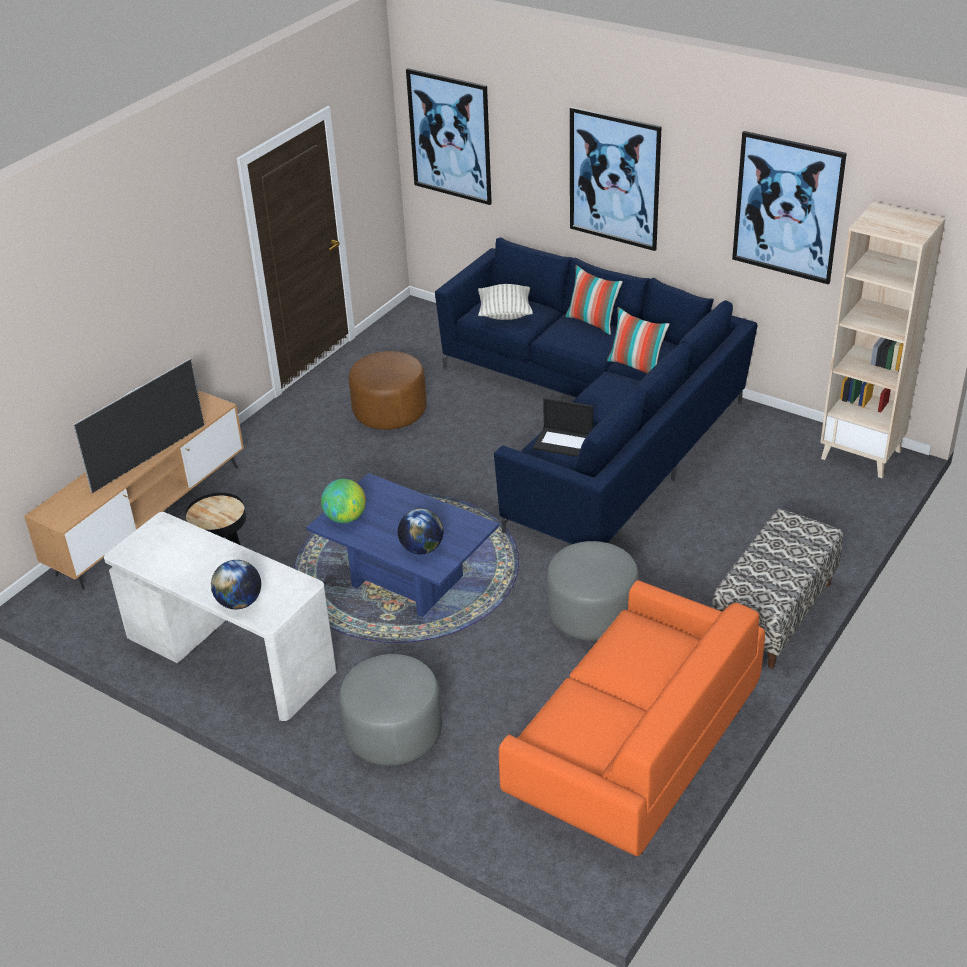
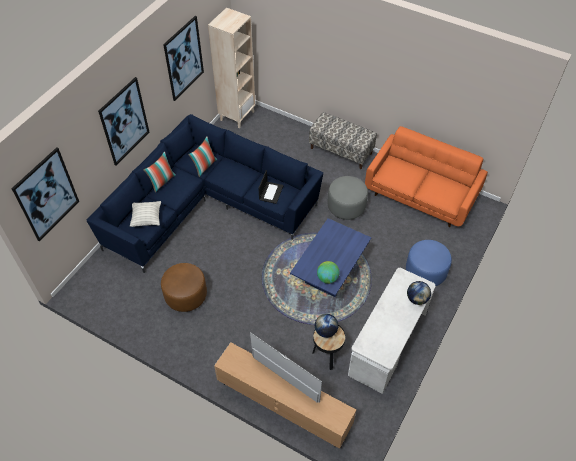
camera: 95 degrees left, 15 degrees up
(393, 733) = (425, 272): grey ottoman -> blue ottoman
(421, 548) = (348, 245): globe -> globe (325, 331)

